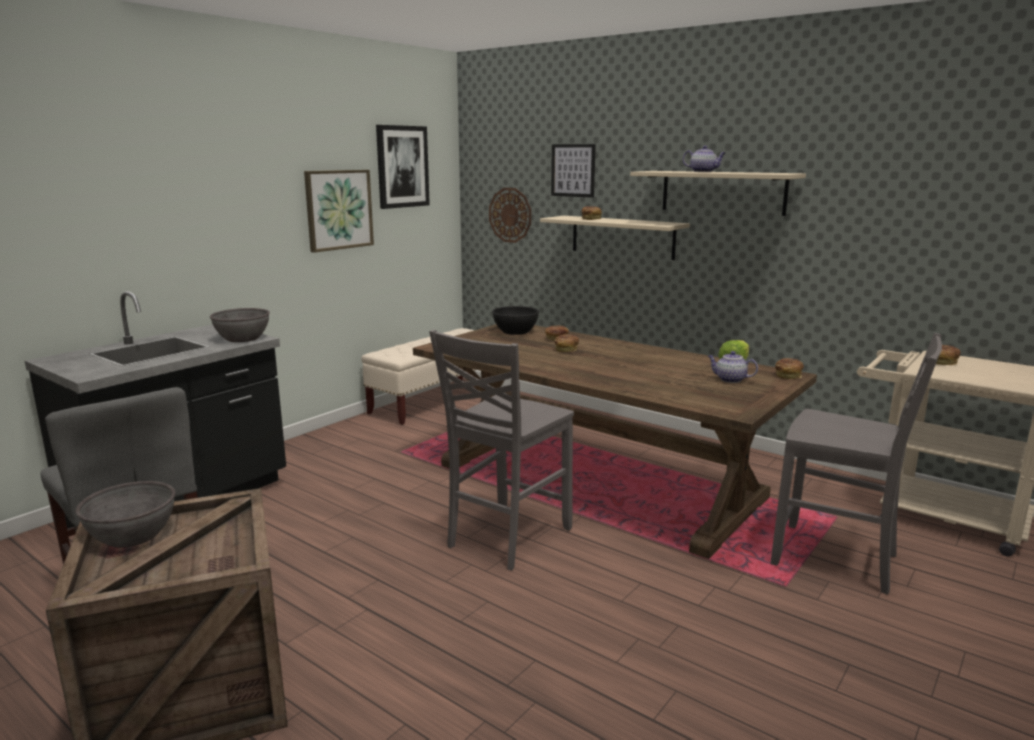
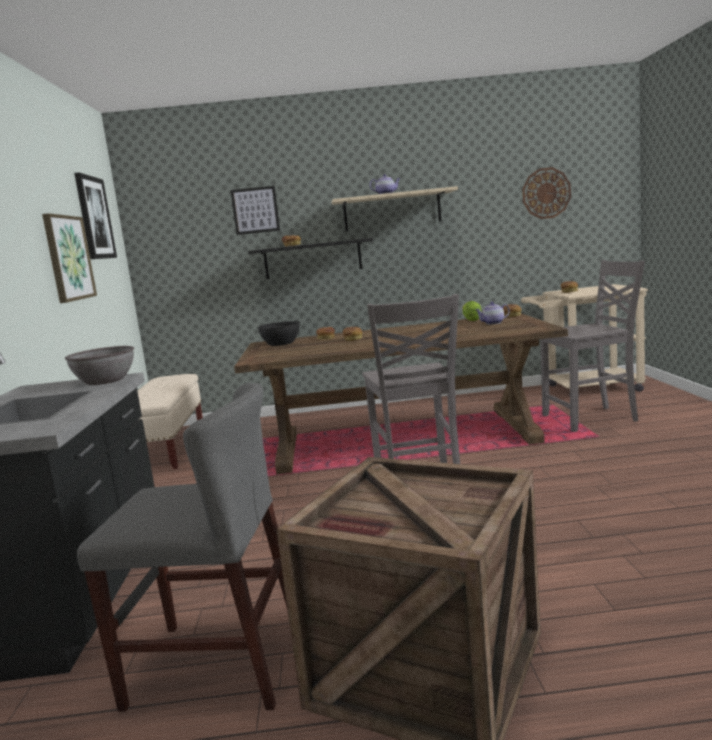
camera: 40 degrees left, 5 degrees down
(132, 536) = (355, 520): grey bowl -> none
(510, 215) = (192, 259): wall clock -> wall clock (546, 193)
(622, 237) = (312, 259): beige shelf -> black shelf

